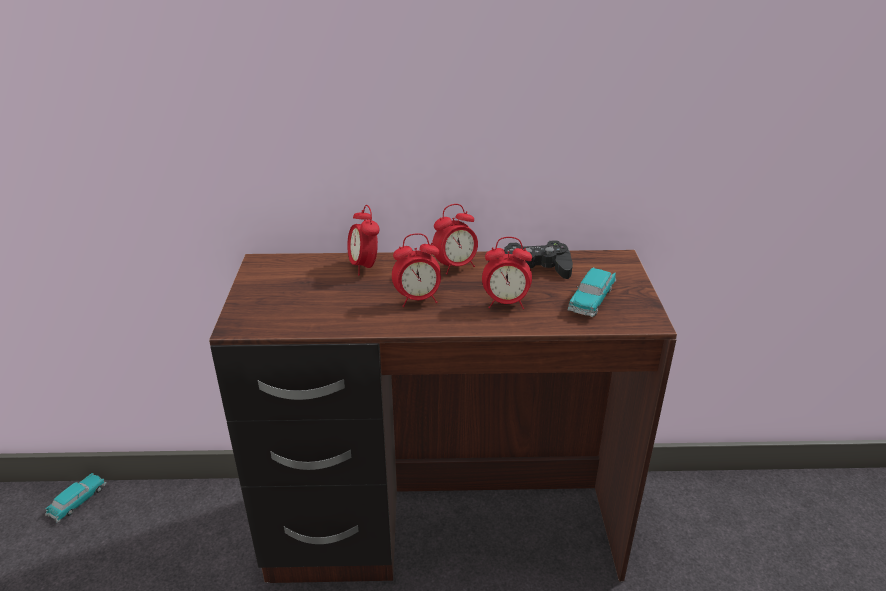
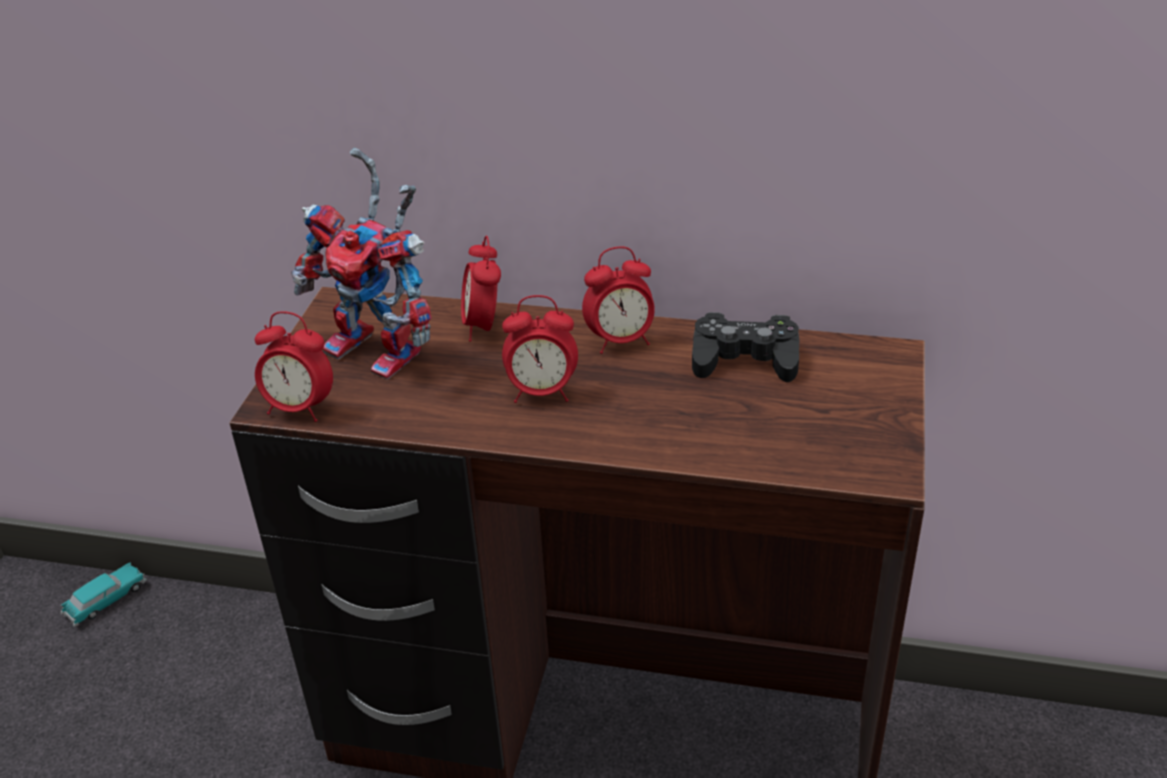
camera: 15 degrees right, 5 degrees up
(303, 287) = (385, 352): none -> toy robot
(506, 303) = (672, 414): alarm clock -> alarm clock (300, 408)
(591, 299) = (811, 423): toy car -> none

